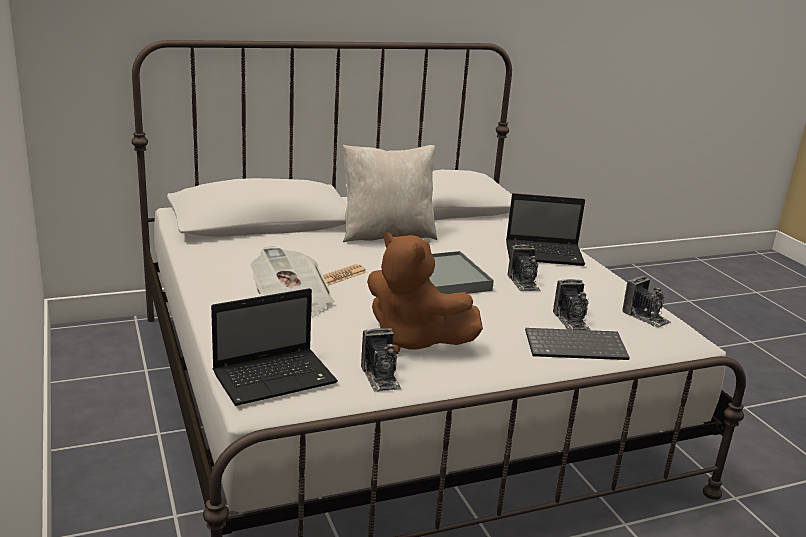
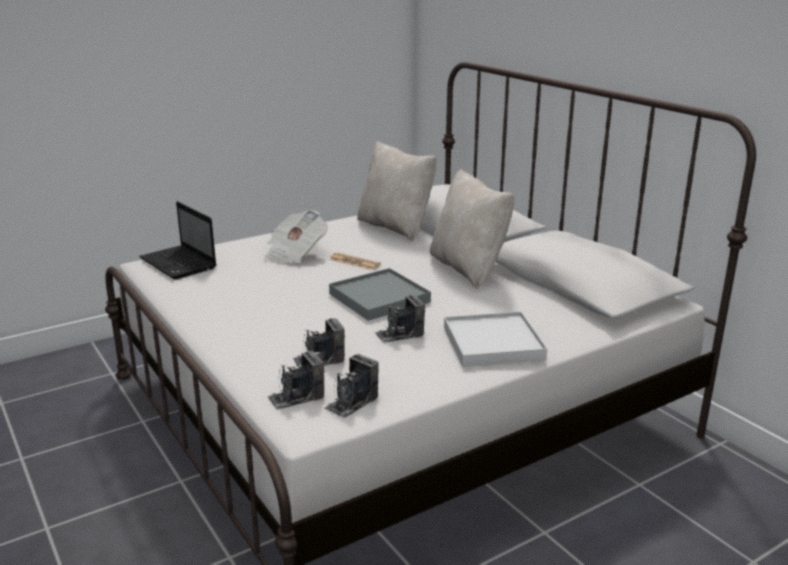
camera: 80 degrees right, 0 degrees up
(244, 243) = (395, 227): none -> beige pillow
(380, 377) = (186, 292): camera -> camera (296, 397)
(413, 340) = (248, 297): brown plush toy -> none
(545, 254) = (493, 343): laptop -> white tray
(576, 346) = (263, 363): keyboard -> none

